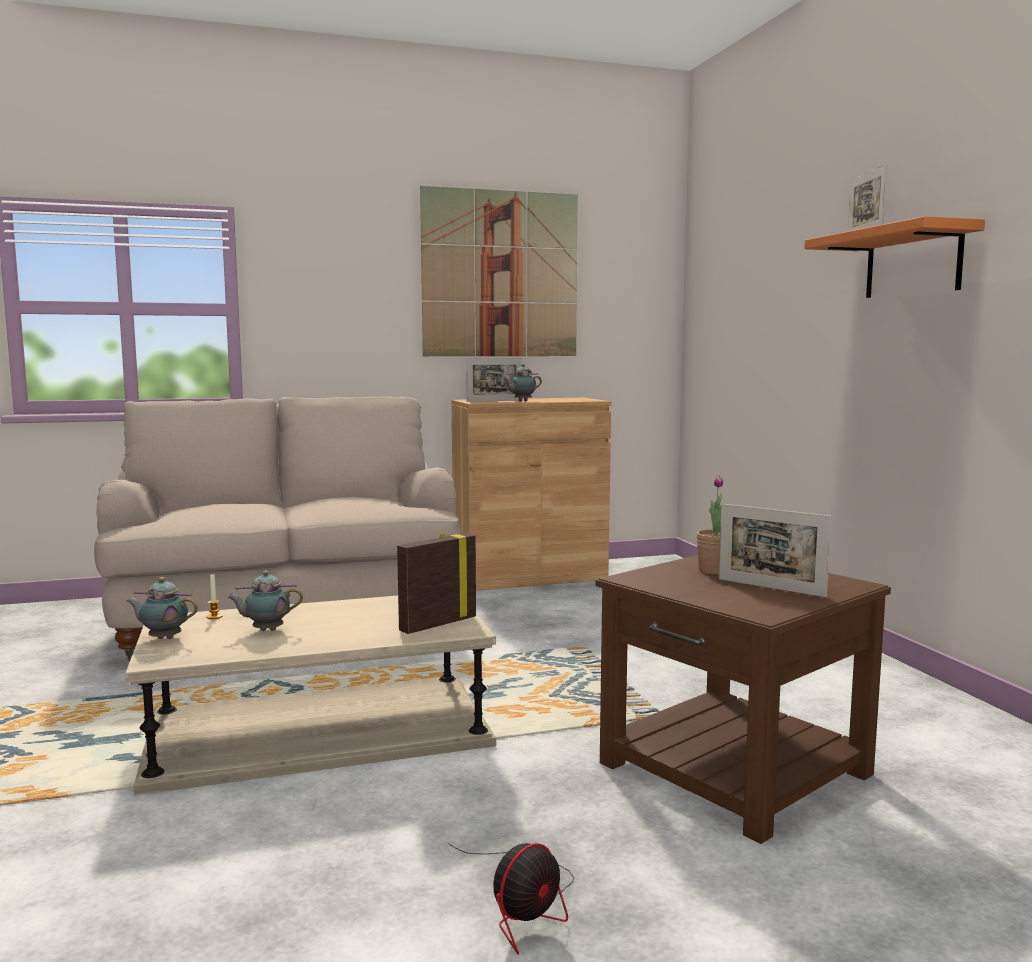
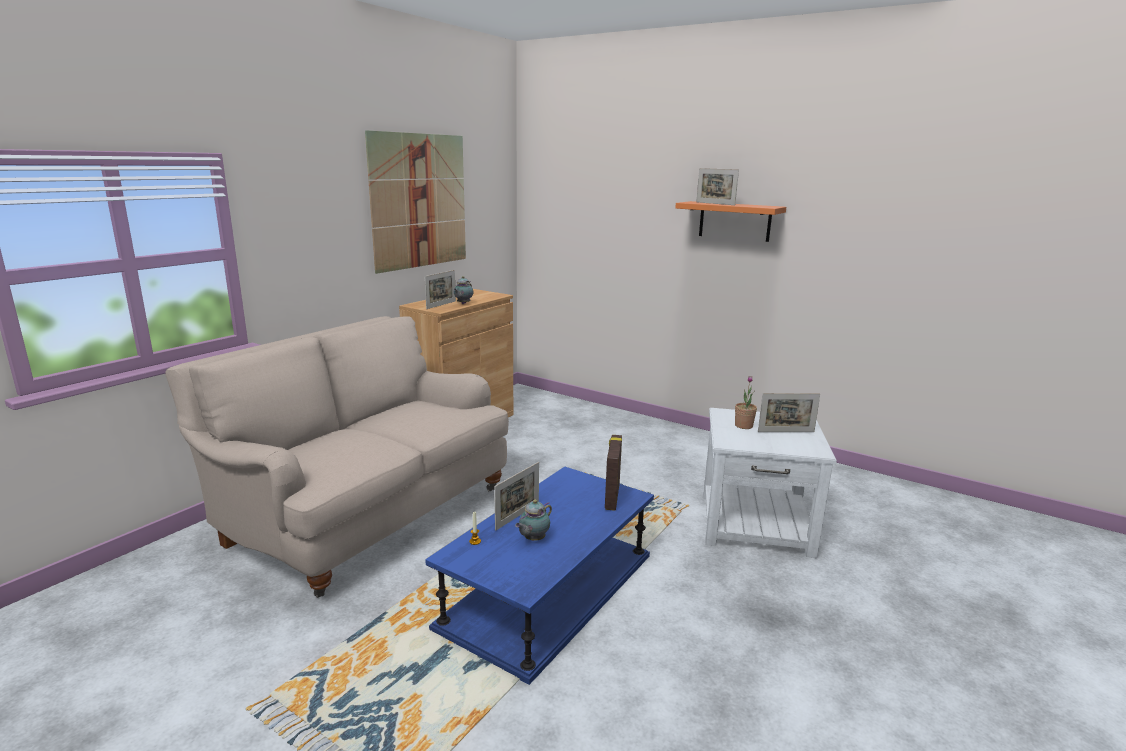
camera: 40 degrees left, 10 degrees up
(163, 638) = (487, 572): teapot -> none
(300, 611) = (517, 516): none -> picture frame
(320, 731) = (549, 589): beige coffee table -> blue coffee table
(525, 905) = (795, 633): fan -> none
(734, 769) = (755, 524): brown side table -> white side table

